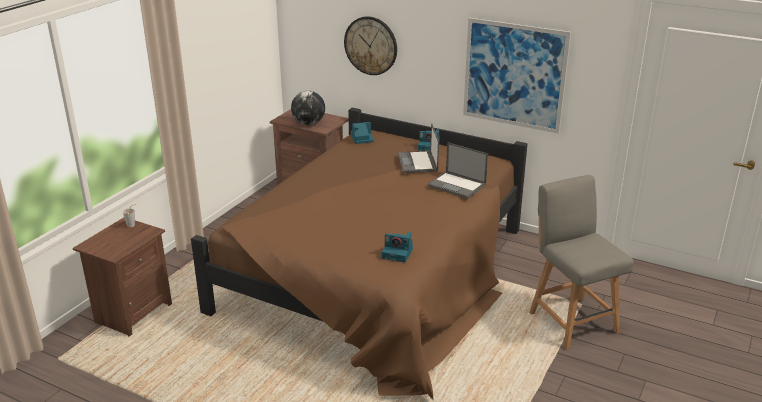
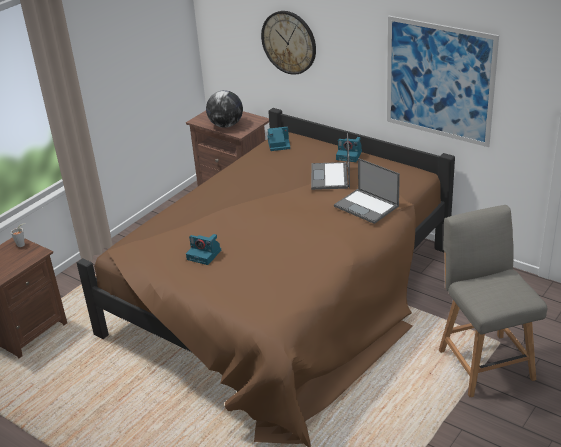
camera: 10 degrees right, 5 degrees up
(398, 253) = (281, 290): camera -> camera (205, 255)

